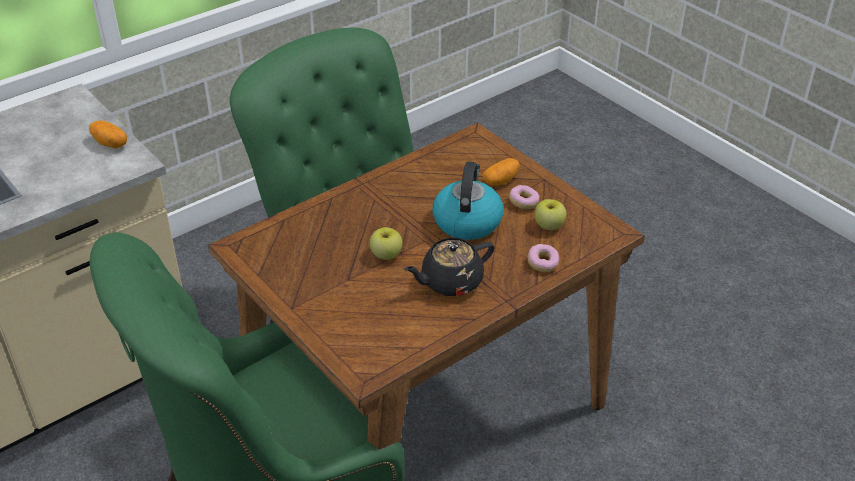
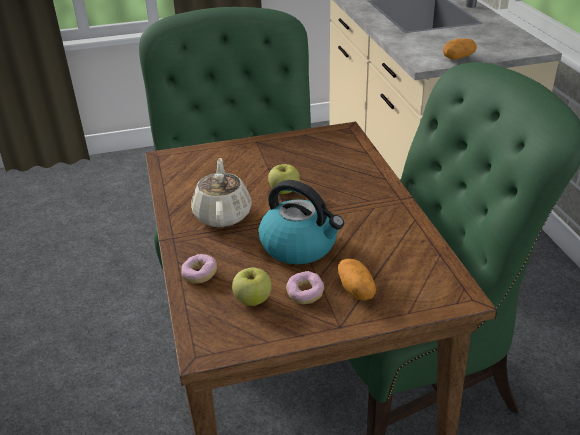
camera: 115 degrees right, 5 degrees down
(450, 282) = (222, 214): black teapot -> beige teapot

